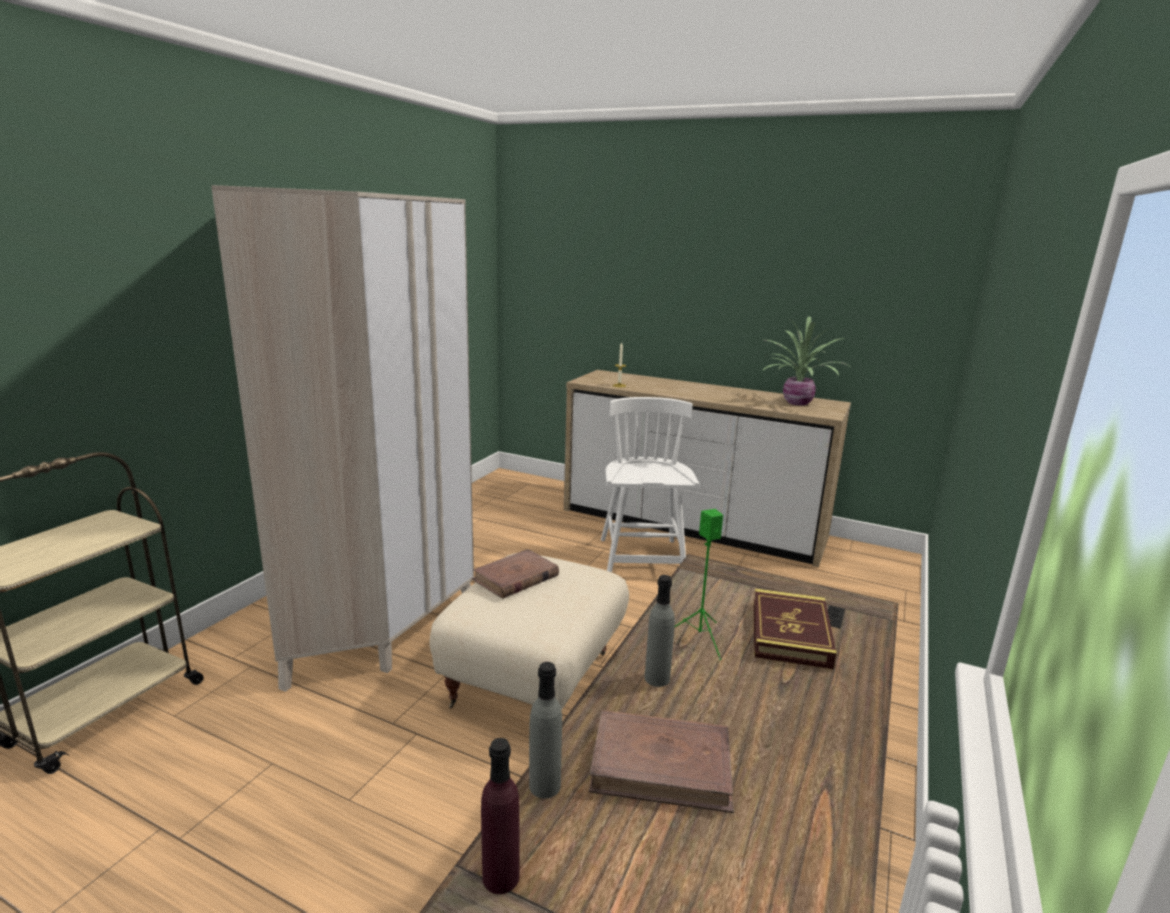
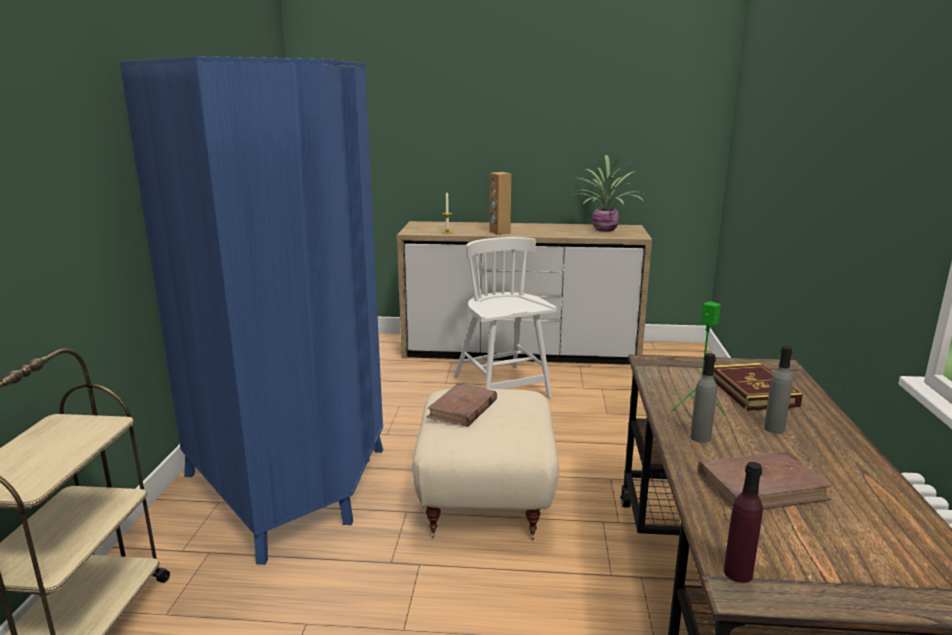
camera: 20 degrees left, 0 degrees up
(374, 614) = (295, 480): beige wardrobe -> blue wardrobe
(544, 785) = (704, 517): grey bottle -> grey bottle (774, 429)
(674, 392) = (499, 232): none -> brown speaker

